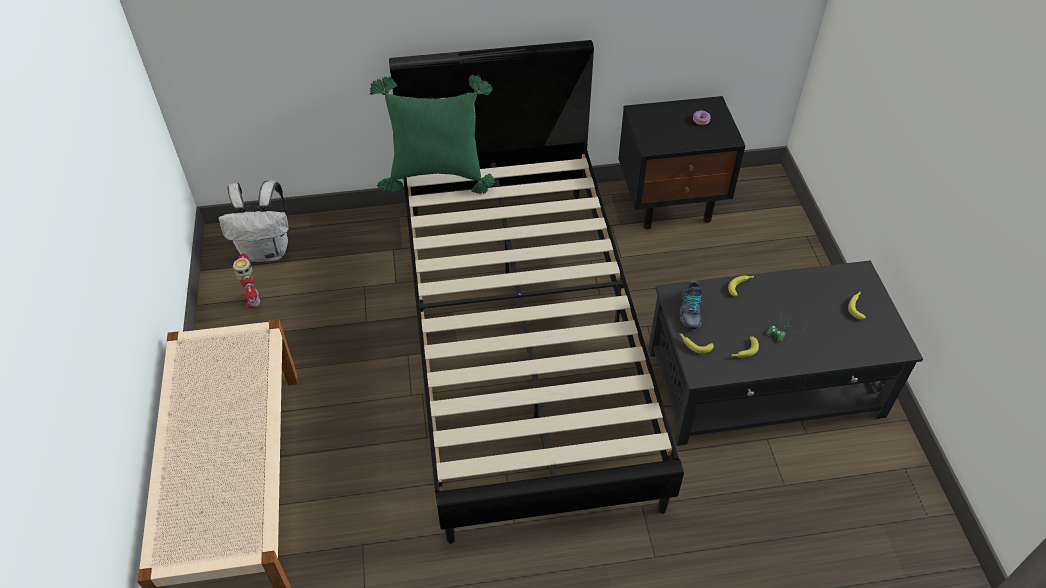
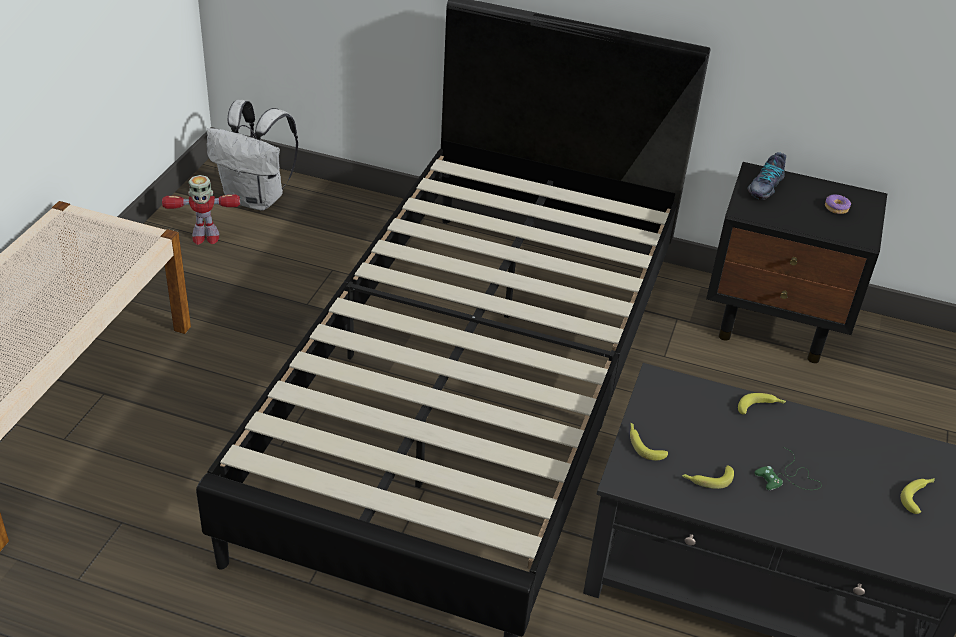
camera: 25 degrees right, 10 degrees down
(253, 300) = (205, 237): toy robot -> toy robot turned 105 degrees counterclockwise
(437, 180) = (469, 174): green pillow -> none
(689, 311) = (666, 407): shoe -> shoe (764, 186)

